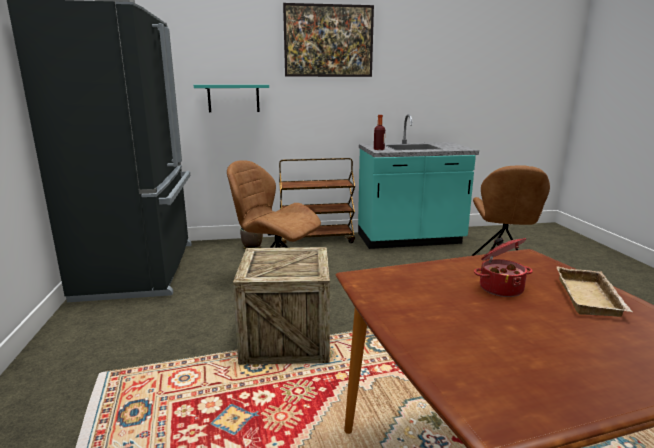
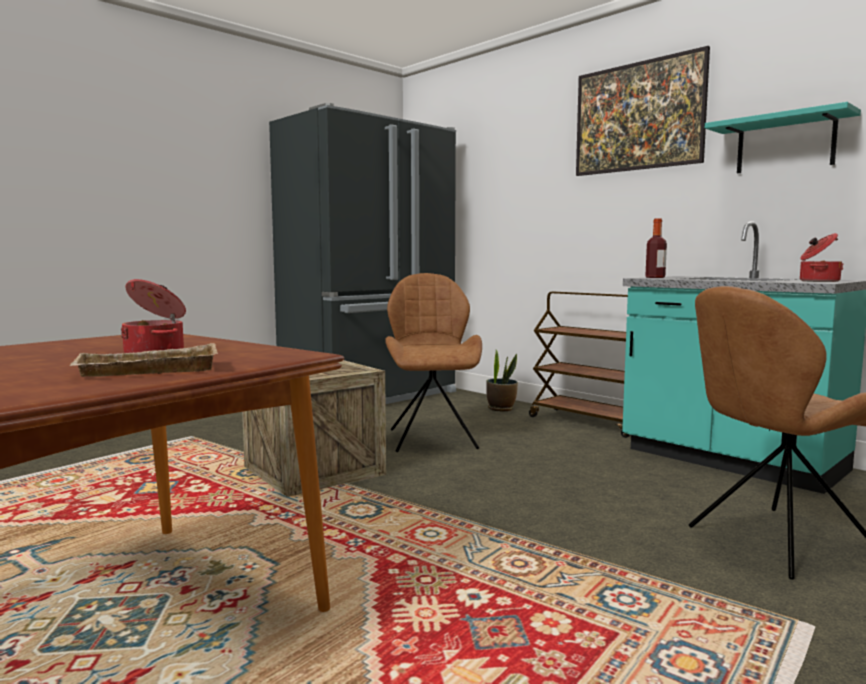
camera: 55 degrees right, 10 degrees down
(233, 98) = (519, 210): turquoise shelf -> turquoise shelf (785, 144)
(456, 147) = (818, 281): none -> cooking pot

